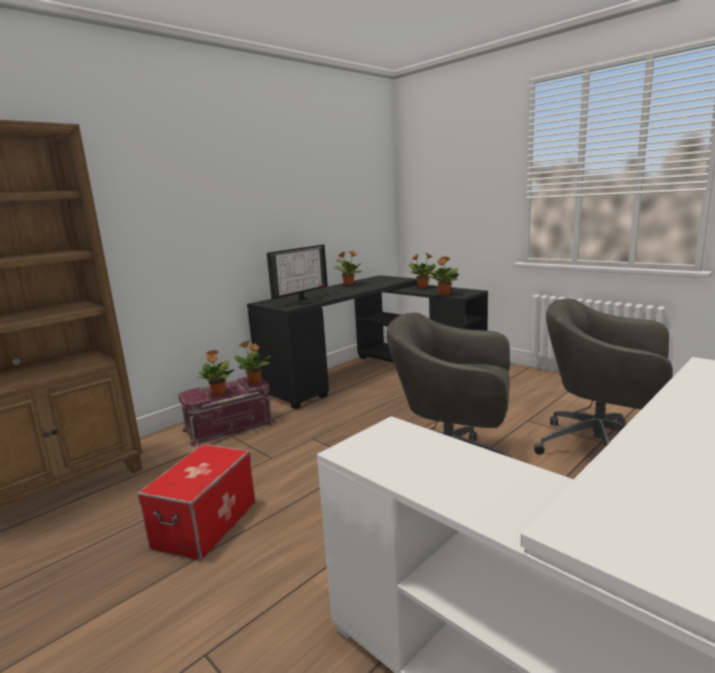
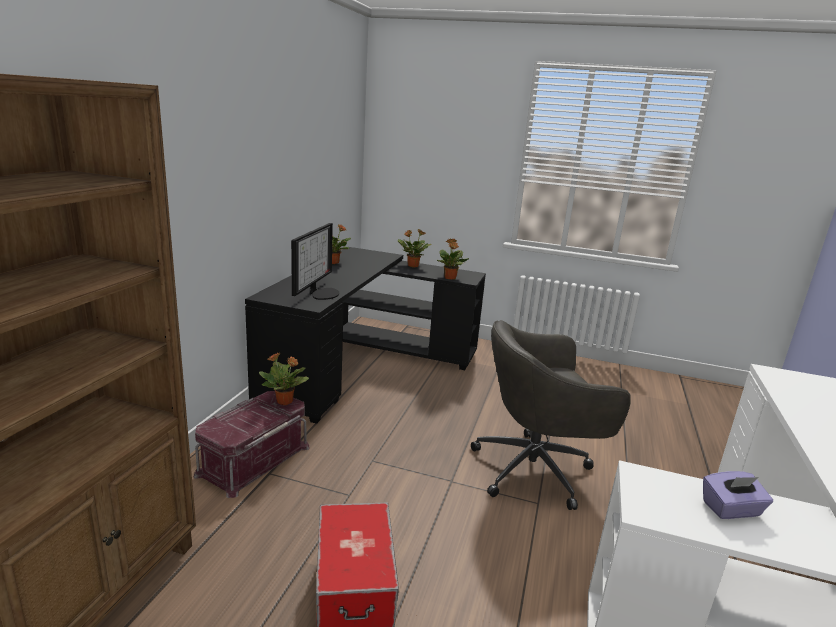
camera: 30 degrees left, 5 degrees up
(218, 393) = (251, 424): potted plant -> none
(448, 464) = (731, 509): none -> purple tissue box
(602, 448) = (630, 429): grey office chair -> none

